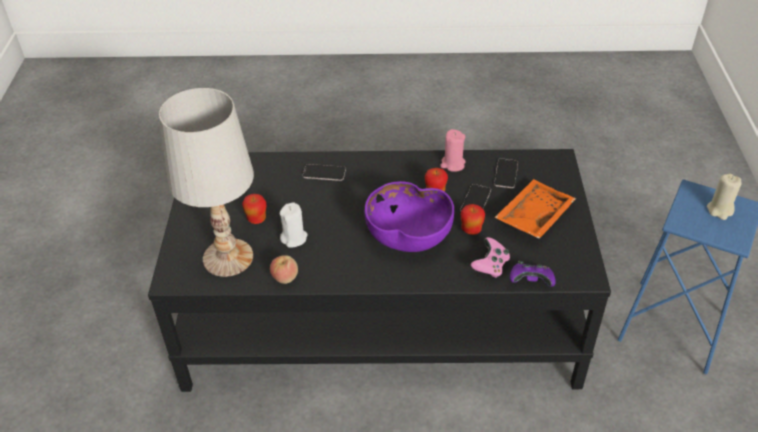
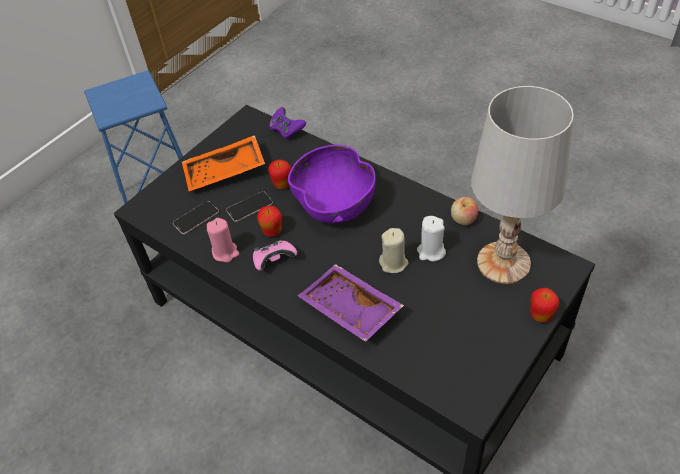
camera: 140 degrees left, 5 degrees up
(257, 219) = (453, 290): apple -> apple (540, 315)
(324, 173) = (348, 310): phone -> purple tray
(490, 266) = (300, 153): pink game controller -> pink game controller (274, 261)
(720, 210) = (116, 98): beige candle -> beige candle (394, 263)

